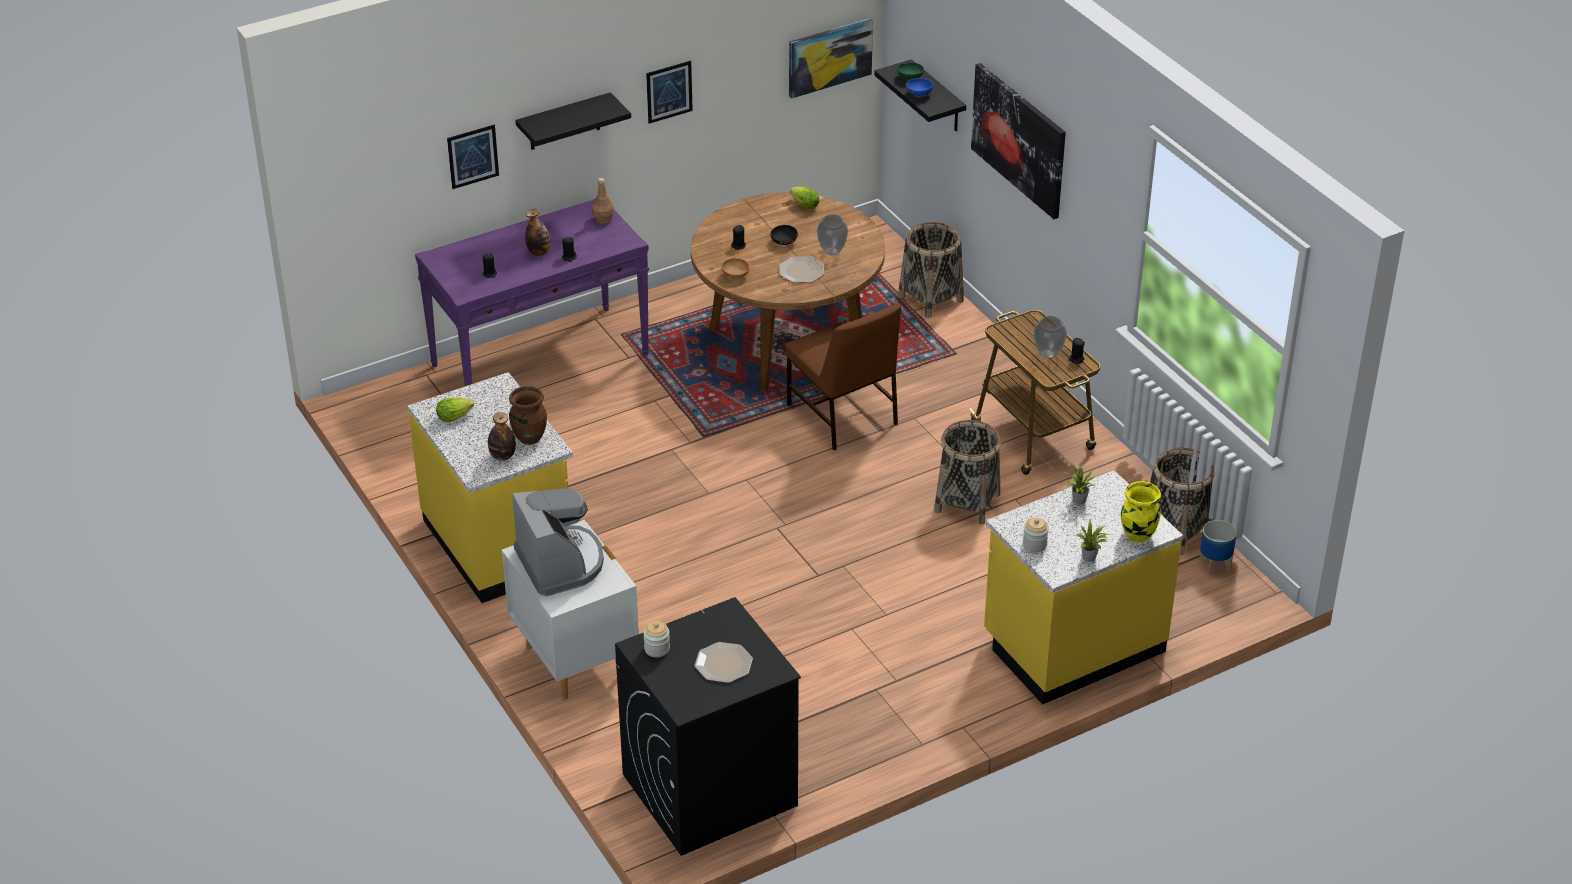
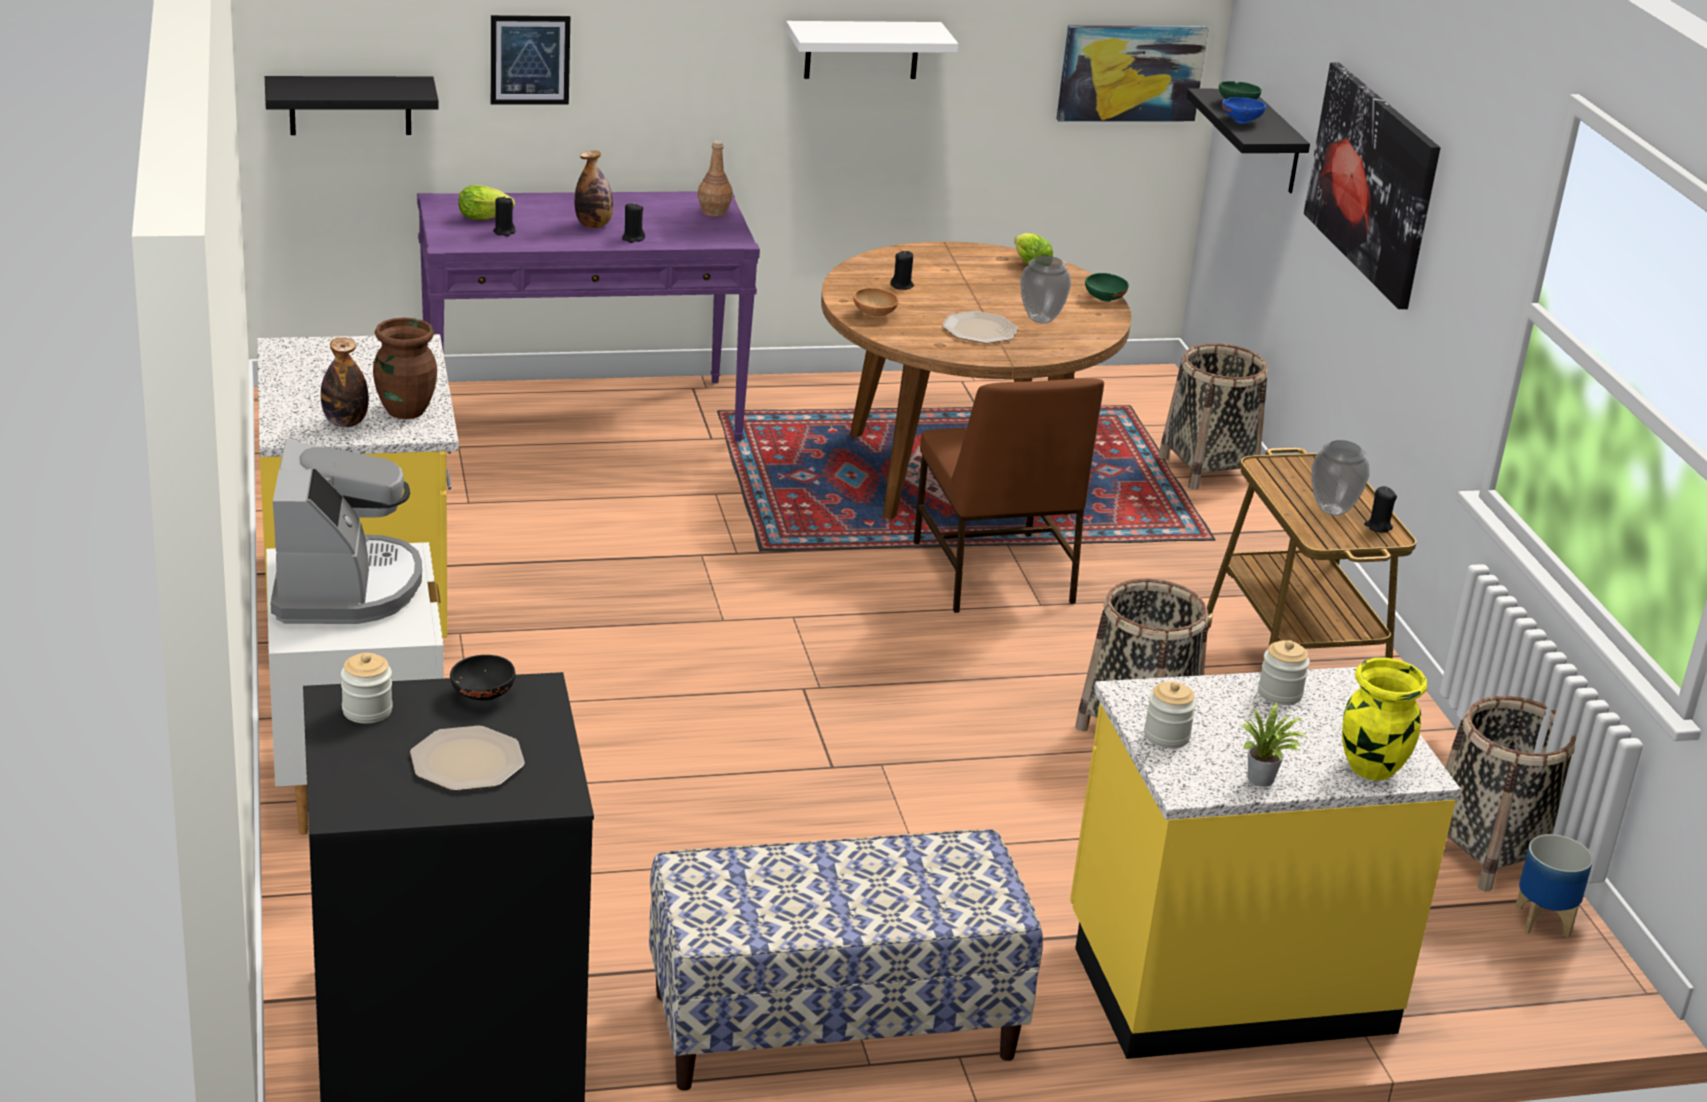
camera: 15 degrees right, 10 degrees down
(456, 416) = (317, 364): lettuce -> lettuce (487, 218)
(564, 122) = (685, 48): black shelf -> black shelf (350, 105)
(669, 91) = (862, 49): picture -> white shelf
(783, 242) = (972, 296): black bowl -> black bowl (481, 695)
(860, 224) = (1104, 300): none -> green bowl
(895, 729) = (833, 1026): none -> bench
(1078, 501) = (1280, 693): potted plant -> jar

